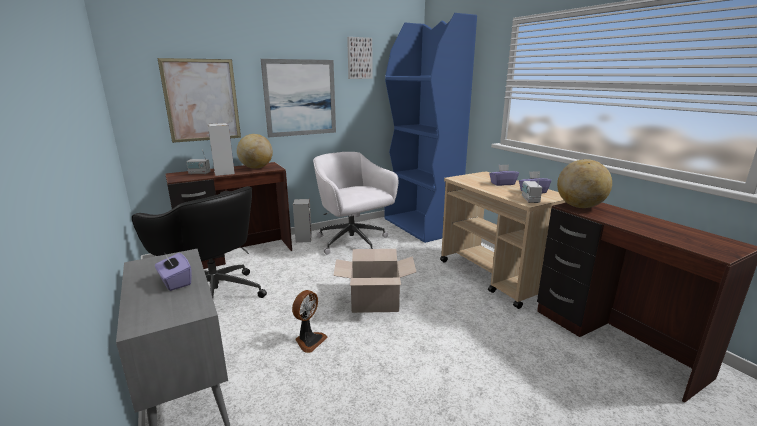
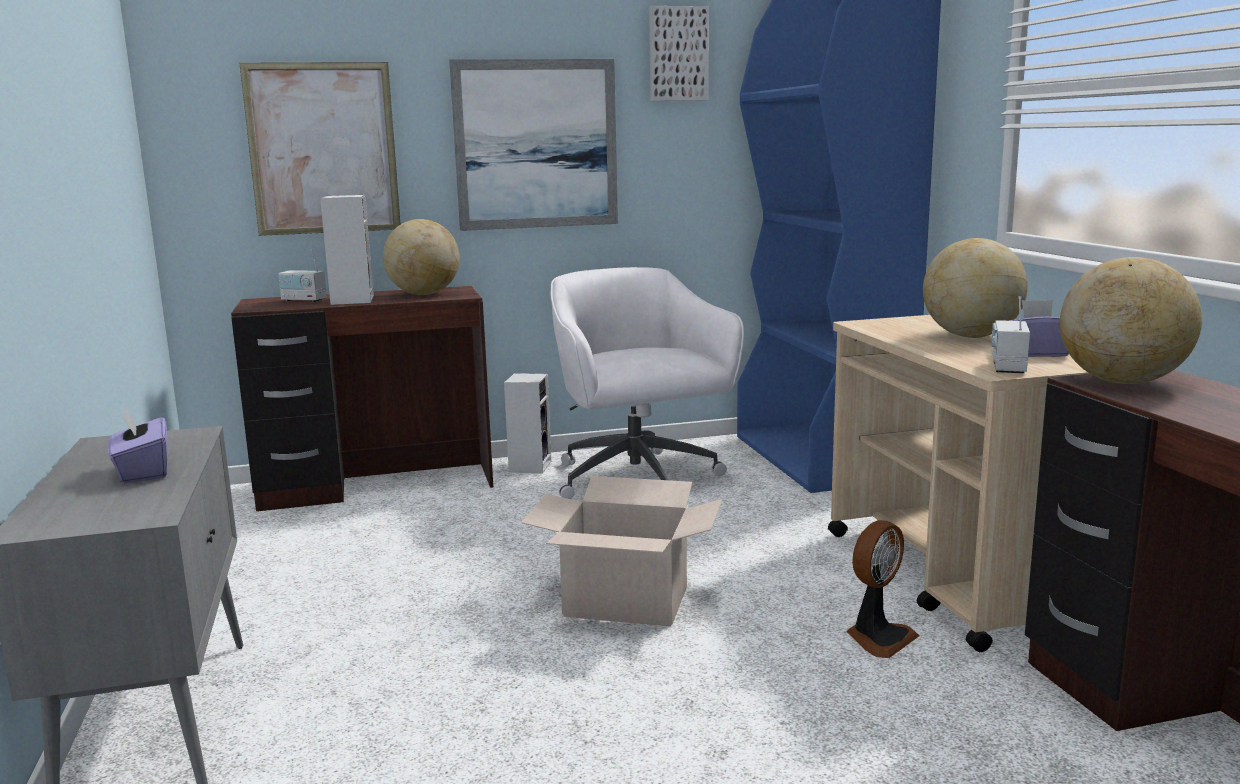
camera: 15 degrees right, 5 degrees down
(214, 294) = (295, 554): black office chair -> none
(309, 340) = (443, 658): fan -> fan (878, 637)
(502, 183) = (970, 336): purple tissue box -> globe

